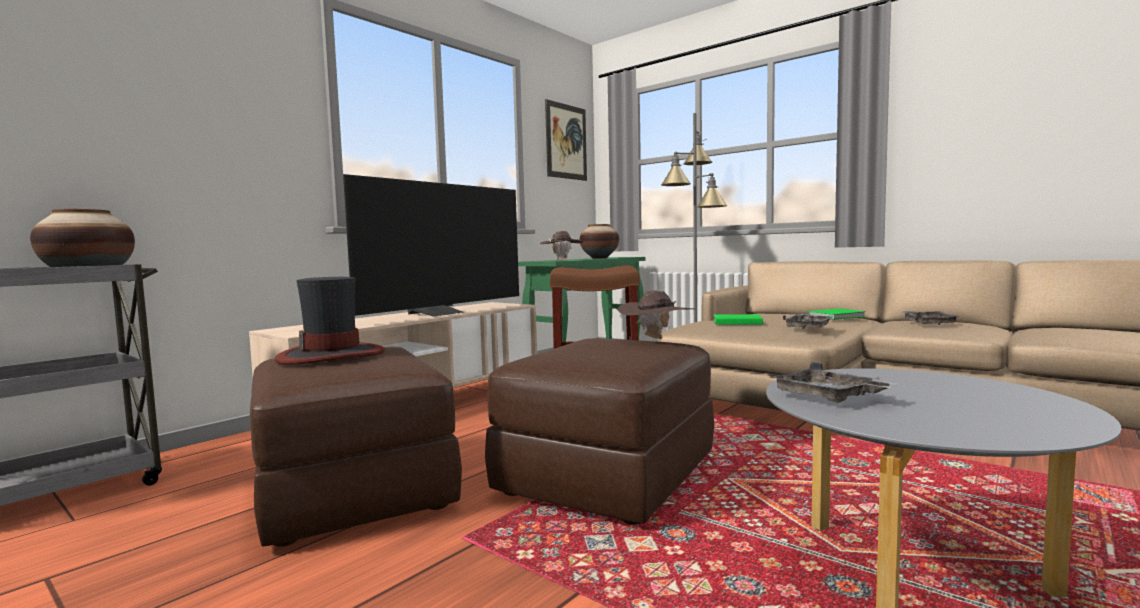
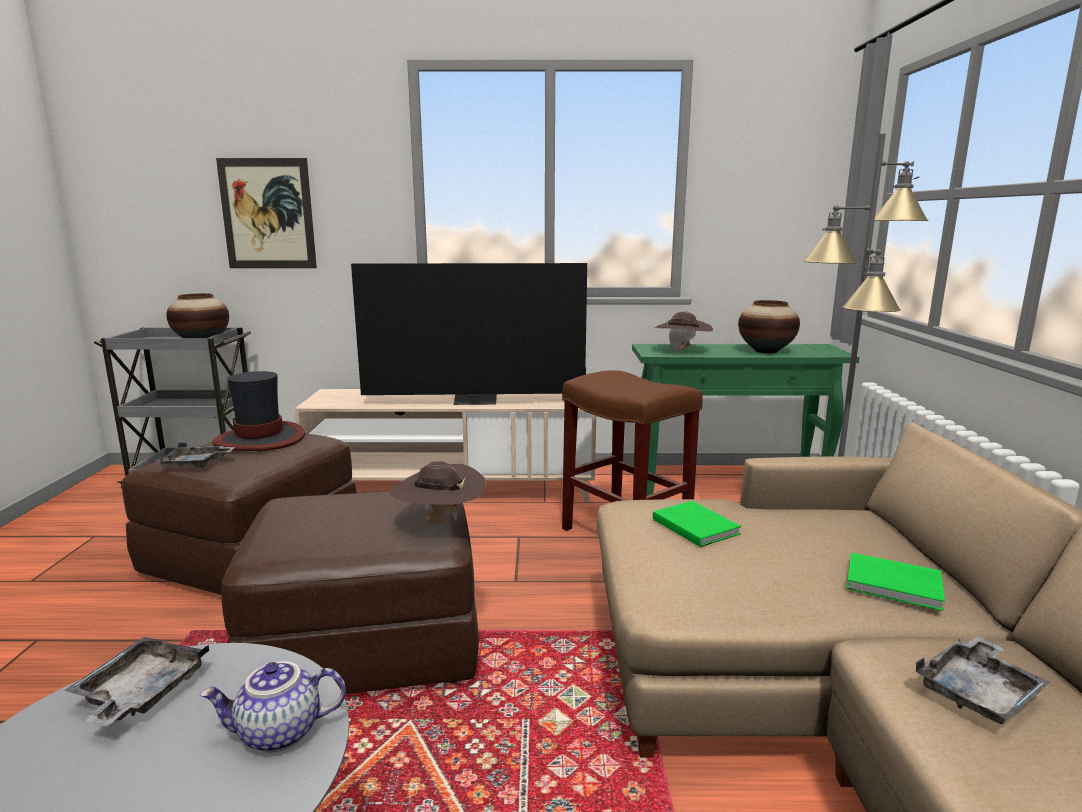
camera: 50 degrees right, 10 degrees up
(566, 141) = (782, 165): picture -> picture (267, 214)
(808, 327) = (727, 585): grey tray -> grey tray (195, 464)
(907, 378) = (278, 734): none -> teapot

